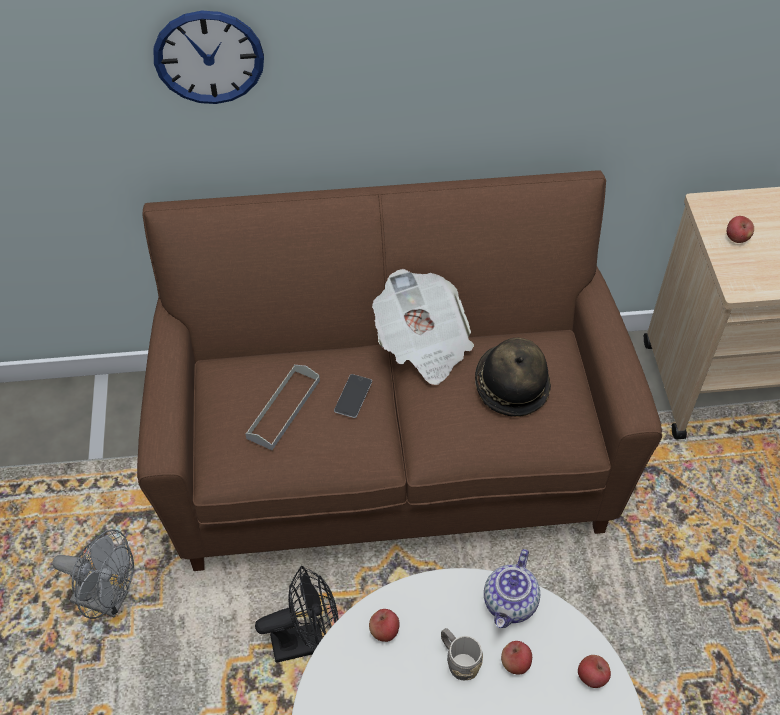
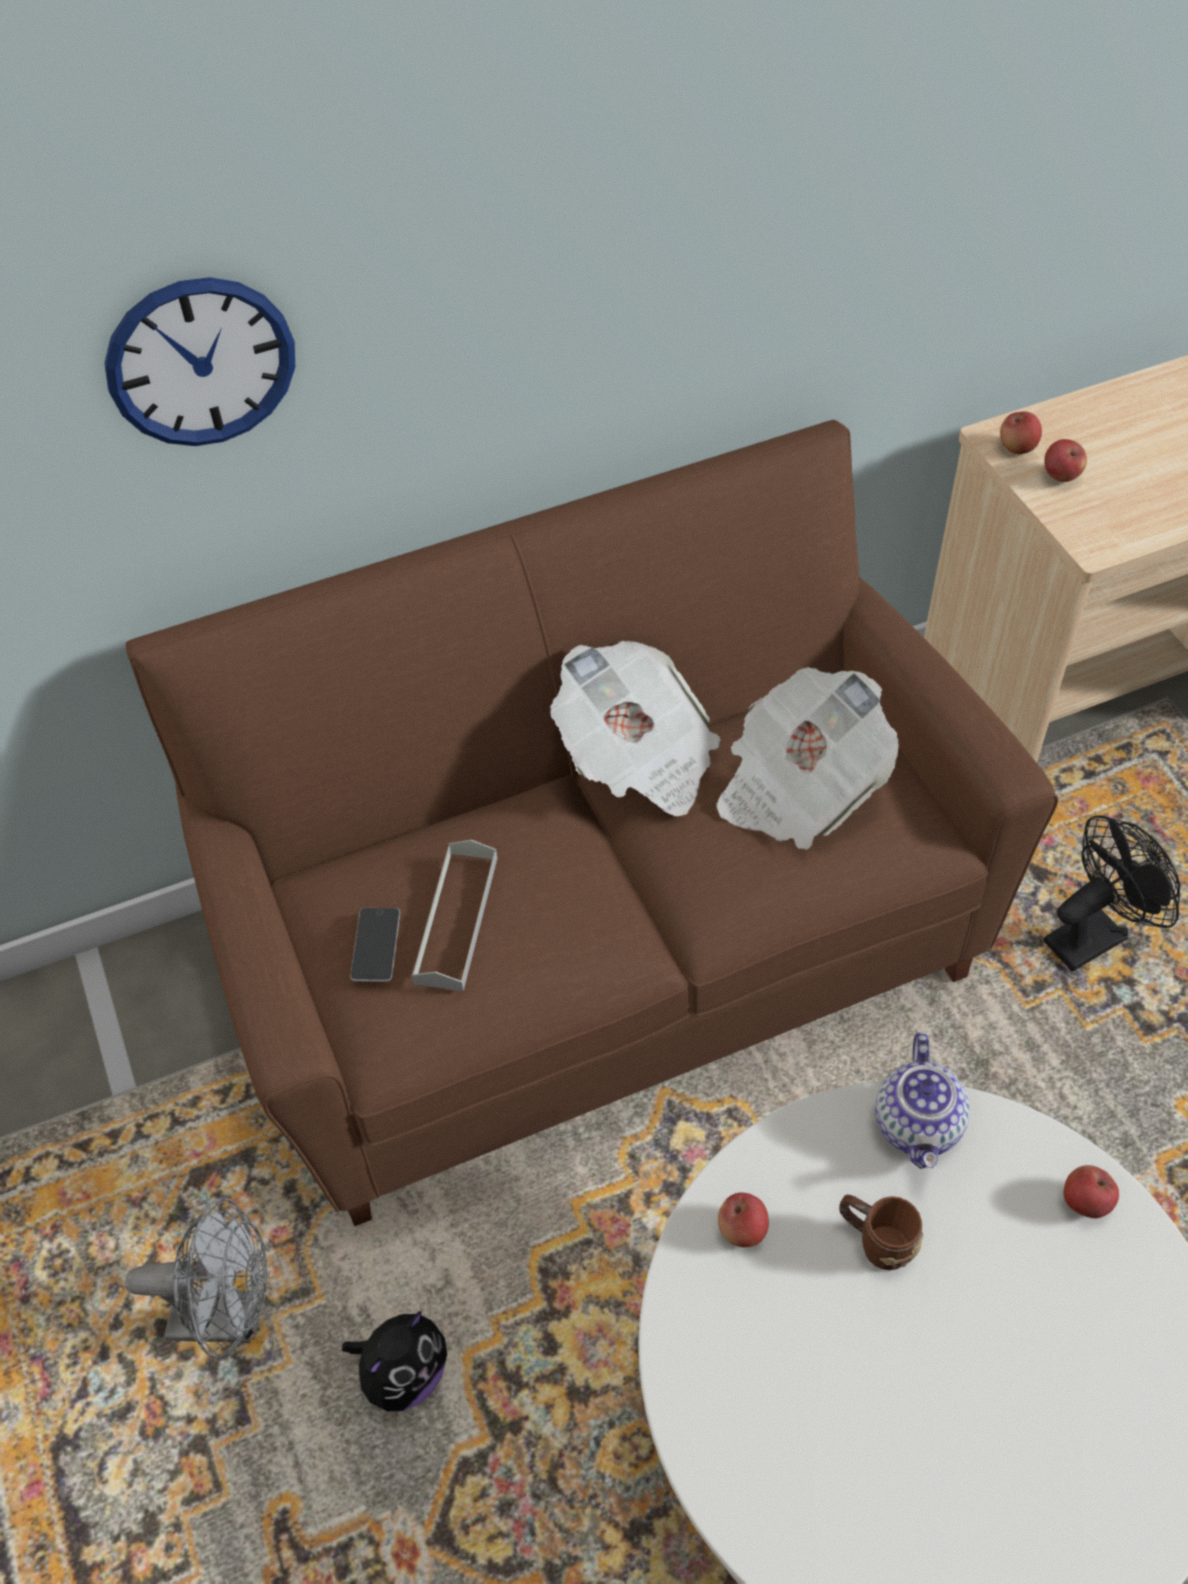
camera: 15 degrees left, 0 degrees up
(192, 661) = (404, 1374): none -> plush toy
(307, 641) = (578, 1282): black fan -> black fan (1094, 934)
(353, 396) = (560, 868): phone -> phone (375, 944)
(458, 661) = (875, 1241): grey mug -> brown mug
(510, 386) = (798, 787): hat -> newspaper
(515, 663) = (963, 1217): apple -> apple (1017, 448)

